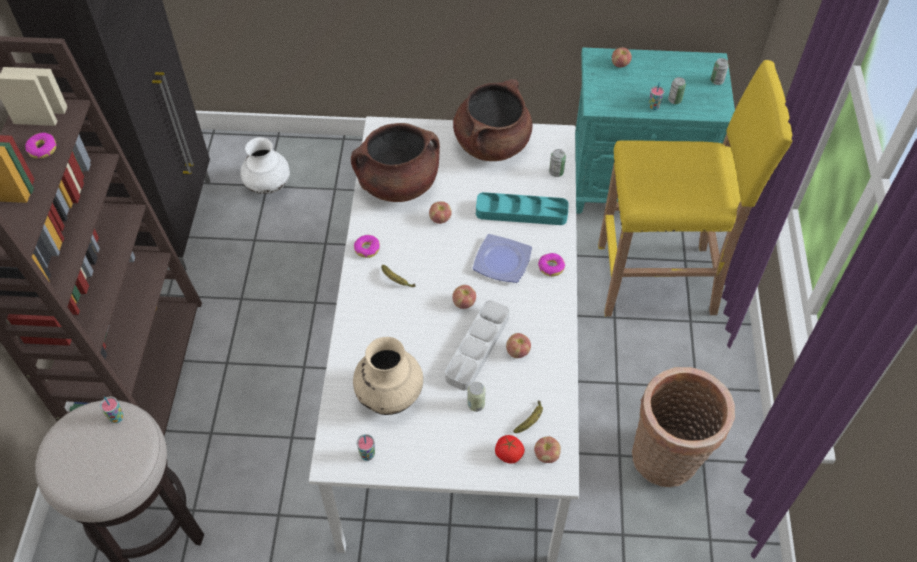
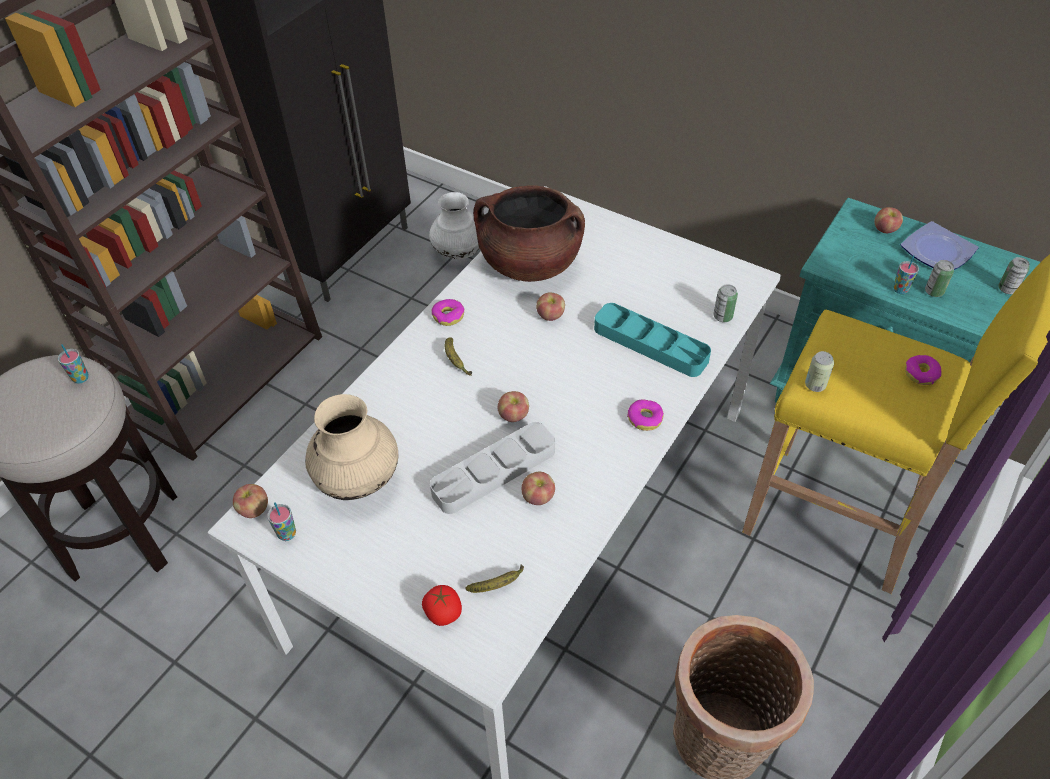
camera: 30 degrees right, 5 degrees down
(42, 149) = (131, 67): donut -> donut (921, 374)
(476, 404) = (446, 535): can -> can (815, 385)
(492, 143) = (665, 259): brown cooking pot -> none
(501, 262) = (588, 388): plate -> plate (935, 251)
(546, 455) = (488, 637): apple -> apple (254, 509)

